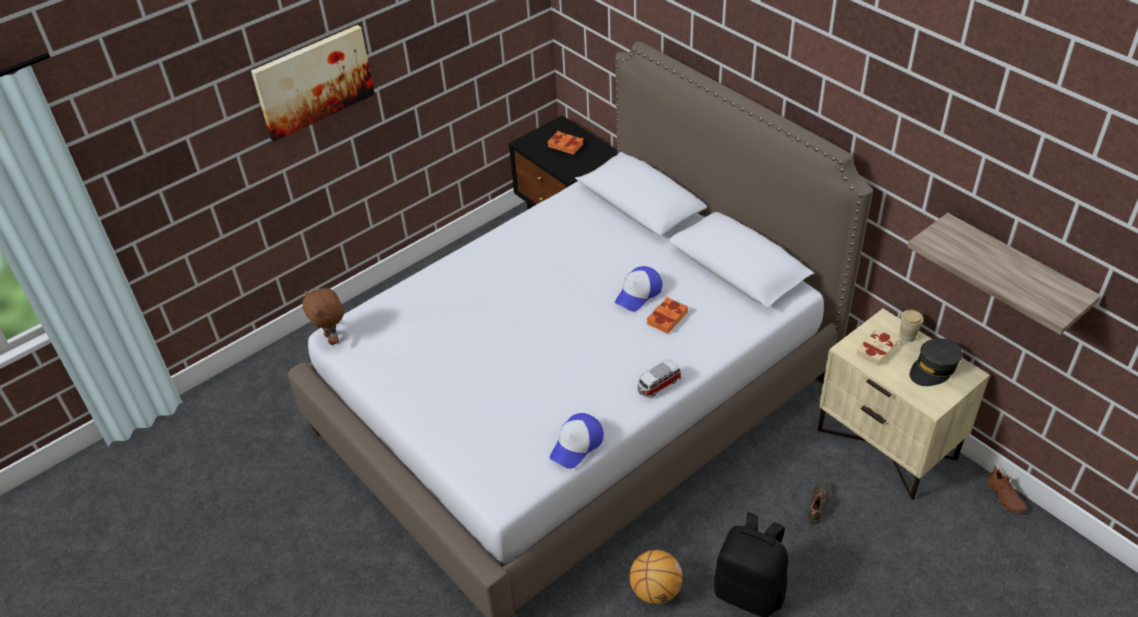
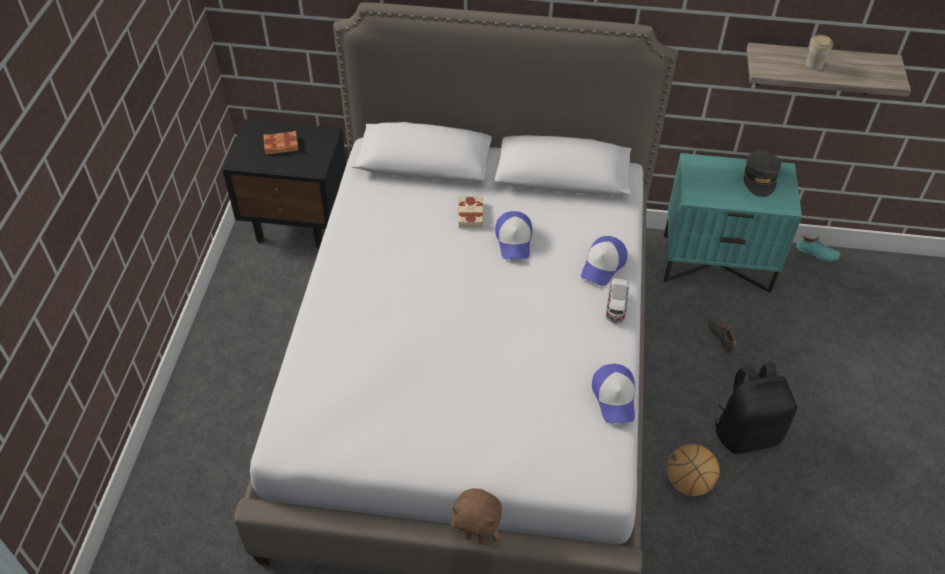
camera: 45 degrees left, 5 degrees up
(313, 81) = (73, 186): picture -> none
(332, 339) = (285, 452): brown plush toy -> brown plush toy (476, 537)
(666, 318) = (559, 248): orange book -> none
(686, 350) = (603, 265): none -> cap
(876, 350) = (711, 187): beige book -> beige book (470, 215)
(888, 444) = (716, 262): beige nightstand -> turquoise nightstand
(907, 336) = (718, 165): cup -> cup (814, 64)
(1004, 496) = (816, 254): brown shoe -> turquoise shoe

